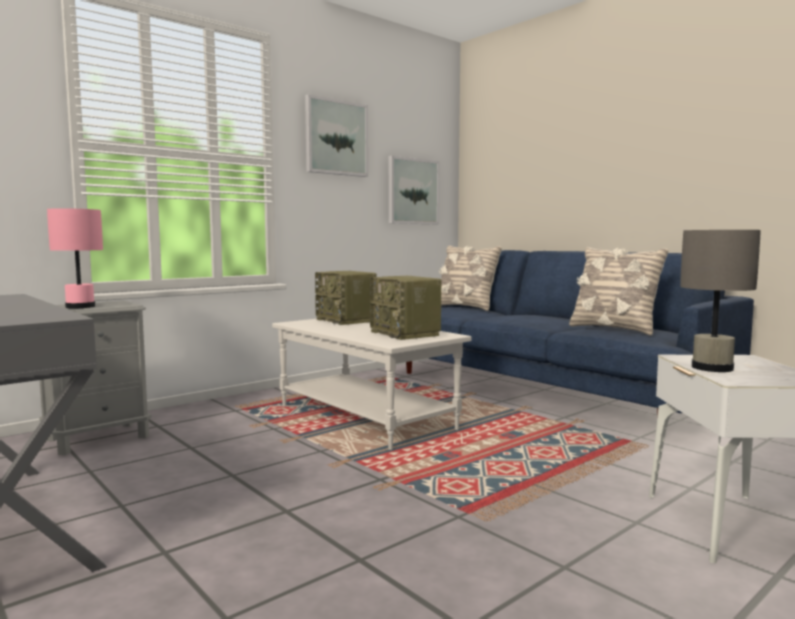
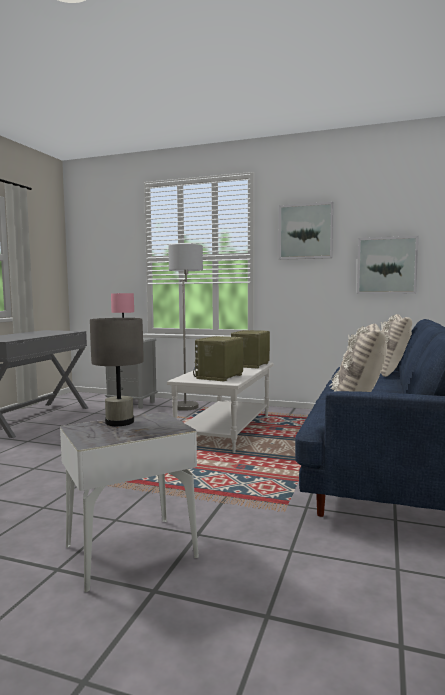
camera: 60 degrees right, 0 degrees up
(221, 415) = (187, 409): none -> grey floor lamp

